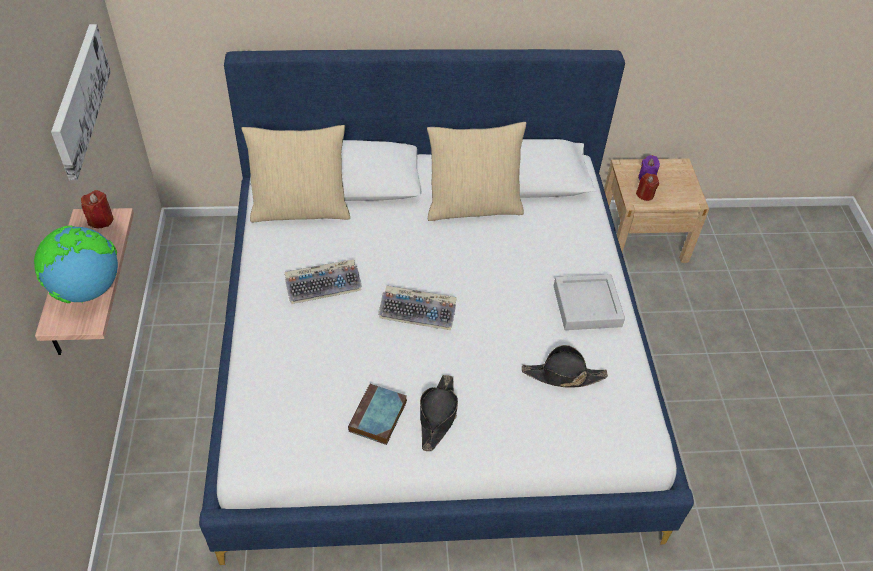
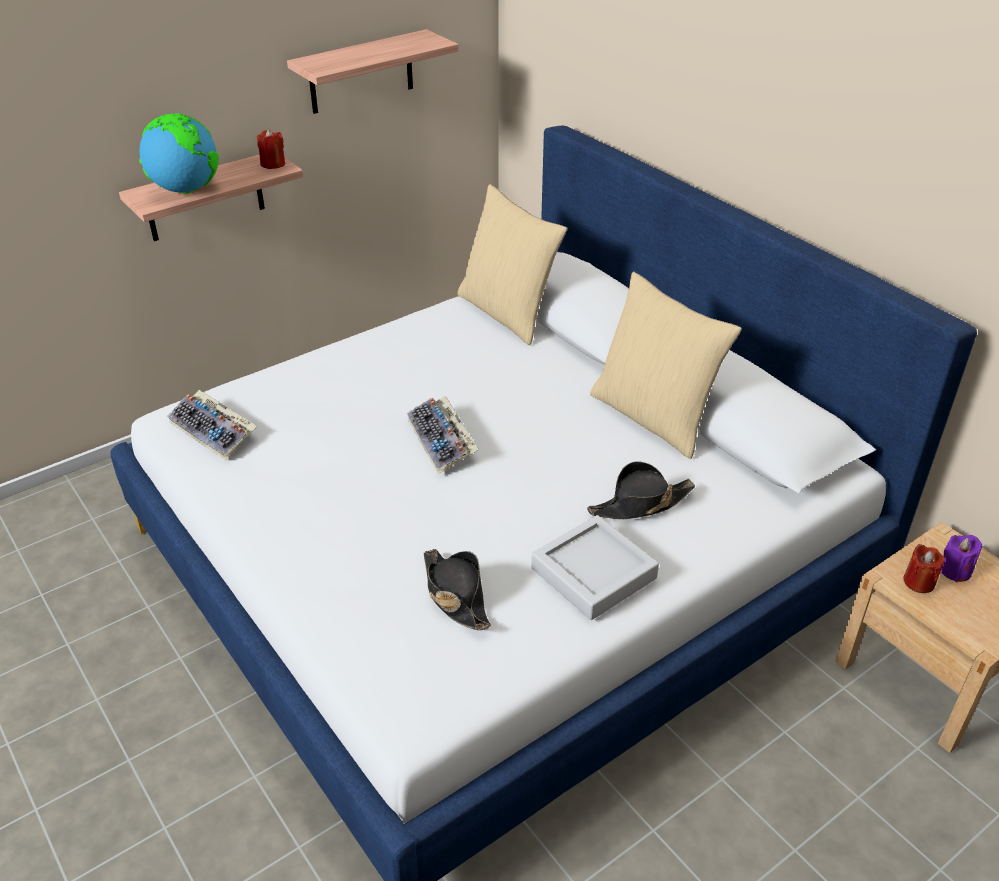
camera: 60 degrees right, 10 degrees down
(79, 99) = (361, 72): picture -> shelf
(324, 285) = (418, 368): keyboard -> keyboard (214, 431)
(378, 418) = (271, 473): book -> none
(437, 416) = (309, 516): black hat -> black hat (640, 504)

